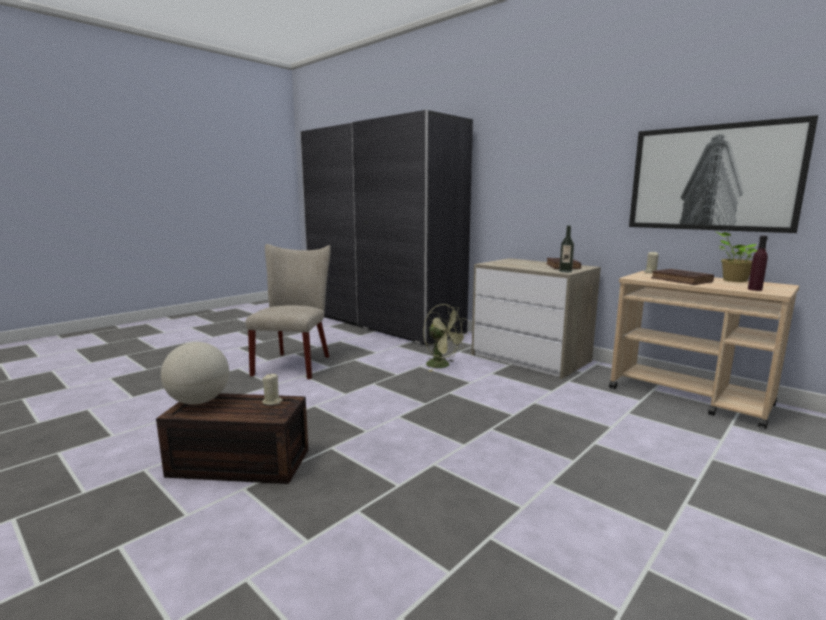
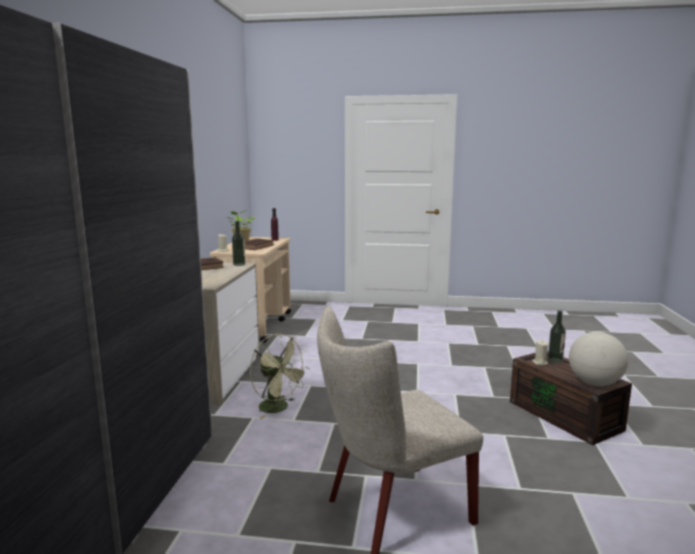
camera: 125 degrees left, 0 degrees up
(258, 412) = (555, 360): none -> bottle
(442, 366) = (279, 408): green fan -> green fan turned 120 degrees clockwise
(712, 178) = (214, 173): picture -> none

